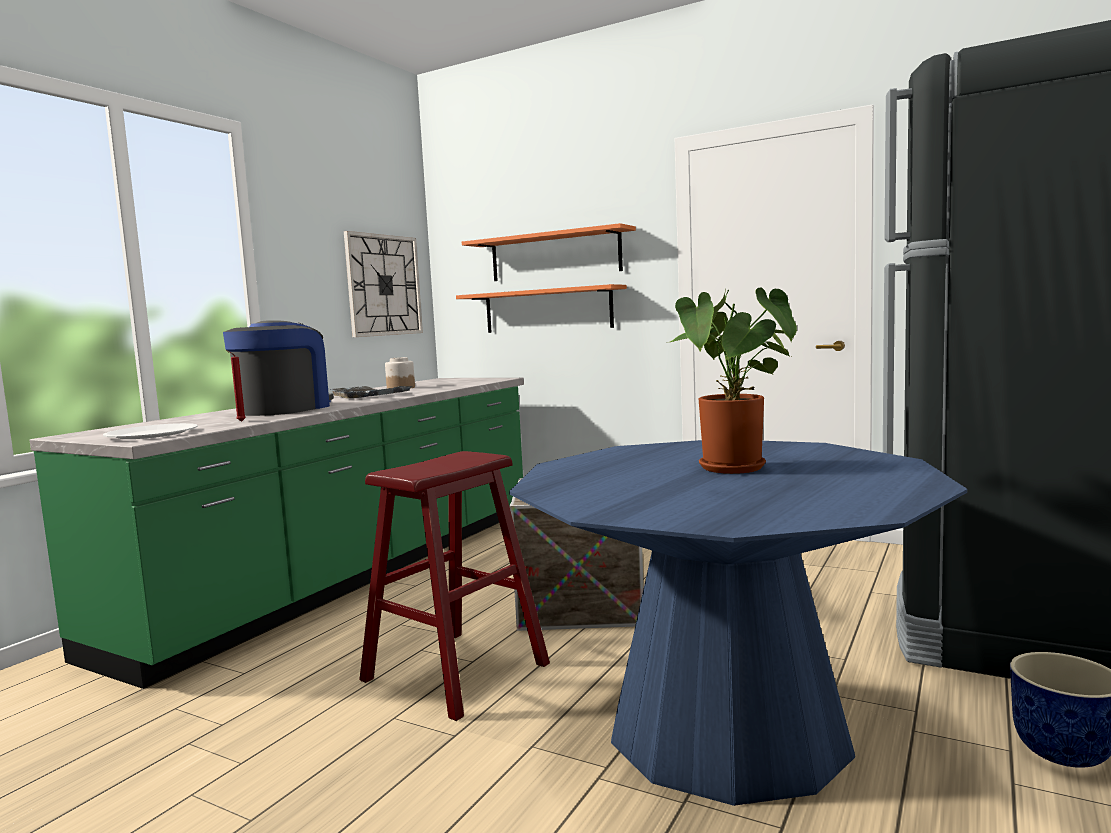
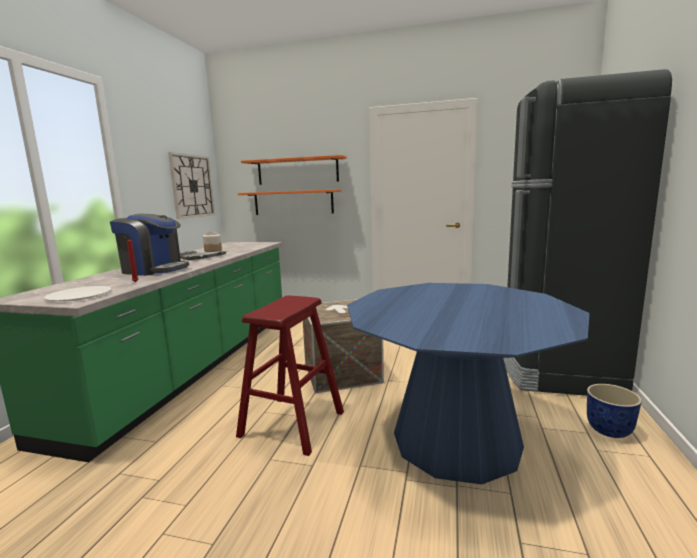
camera: 15 degrees left, 5 degrees up
(285, 409) = (154, 270): coffee machine -> coffee machine turned 105 degrees clockwise
(737, 469) = (464, 304): potted plant -> none

